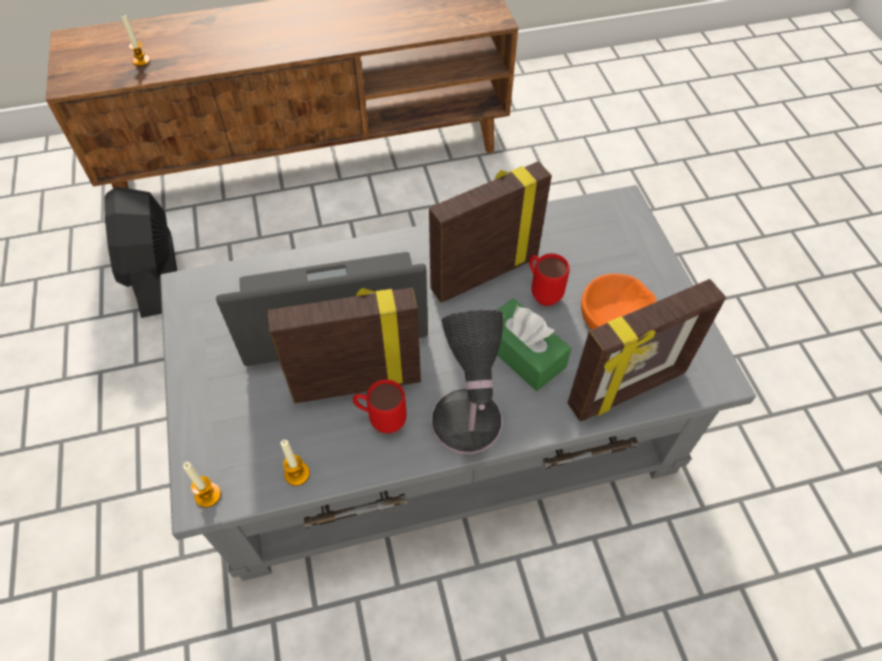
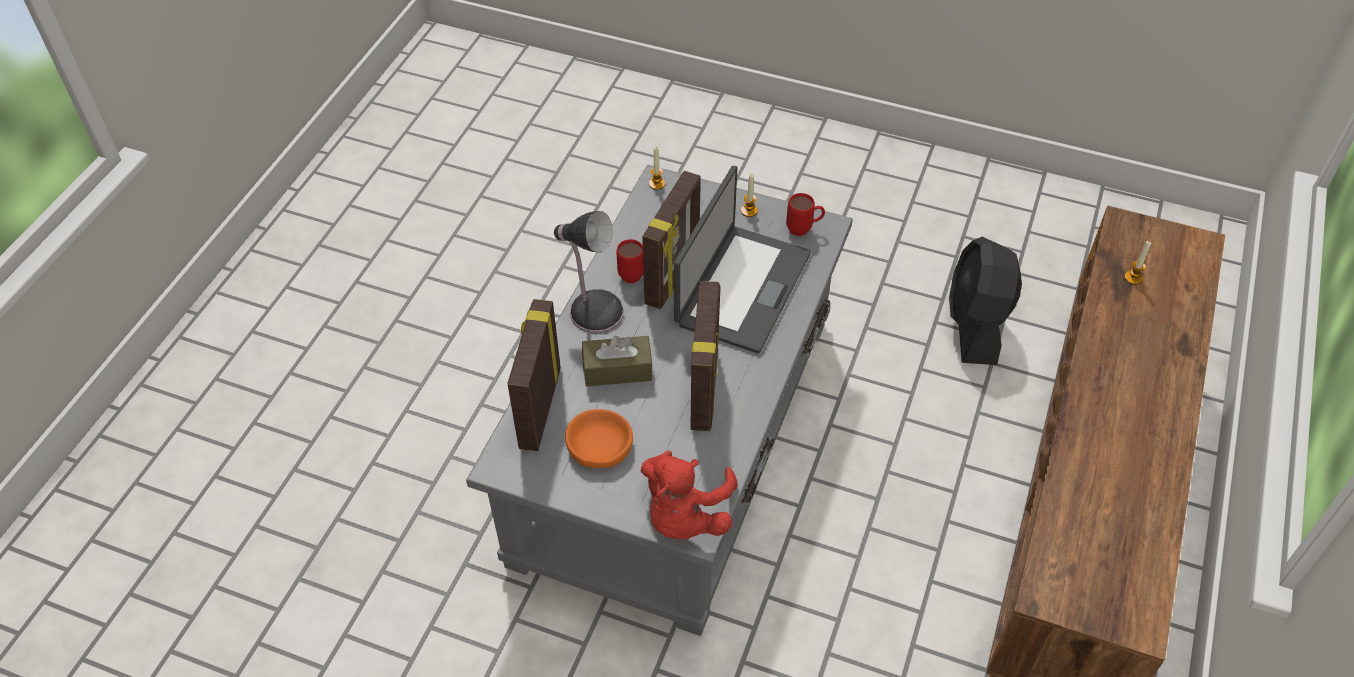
camera: 125 degrees right, 5 degrees down
(157, 275) = (975, 325): black fan -> black fan turned 105 degrees counterclockwise
(297, 474) = (635, 222): candle -> candle (749, 211)
(523, 353) = (617, 370): green tissue box -> brown tissue box
(542, 292) = (657, 413): red mug -> red mug (804, 230)
(618, 219) = (684, 515): none -> red plush toy

